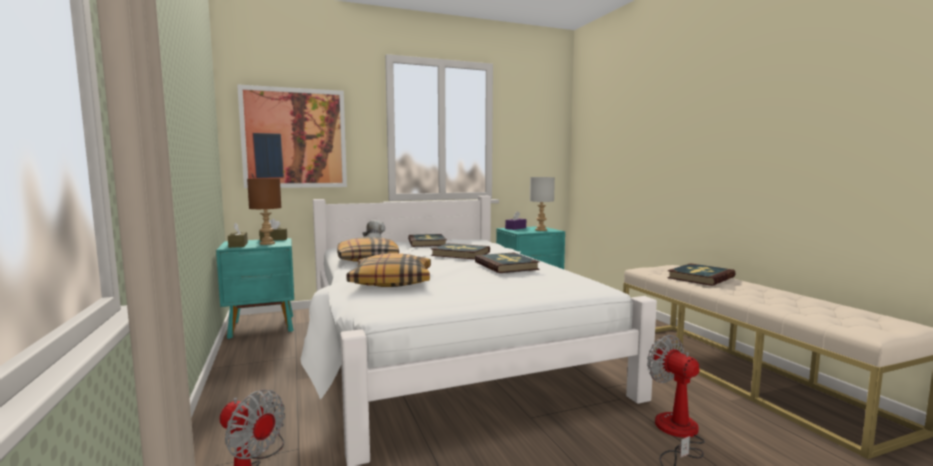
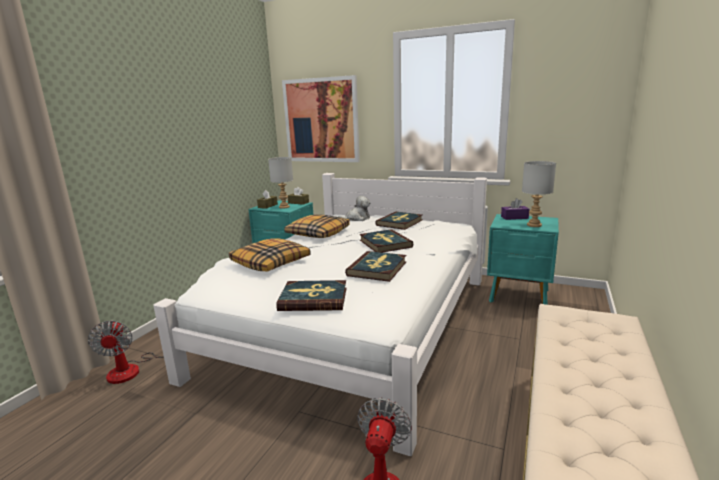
camera: 45 degrees right, 10 degrees up
(267, 243) = (284, 207): brown table lamp -> grey table lamp
(700, 277) = (592, 348): book -> book (313, 299)

